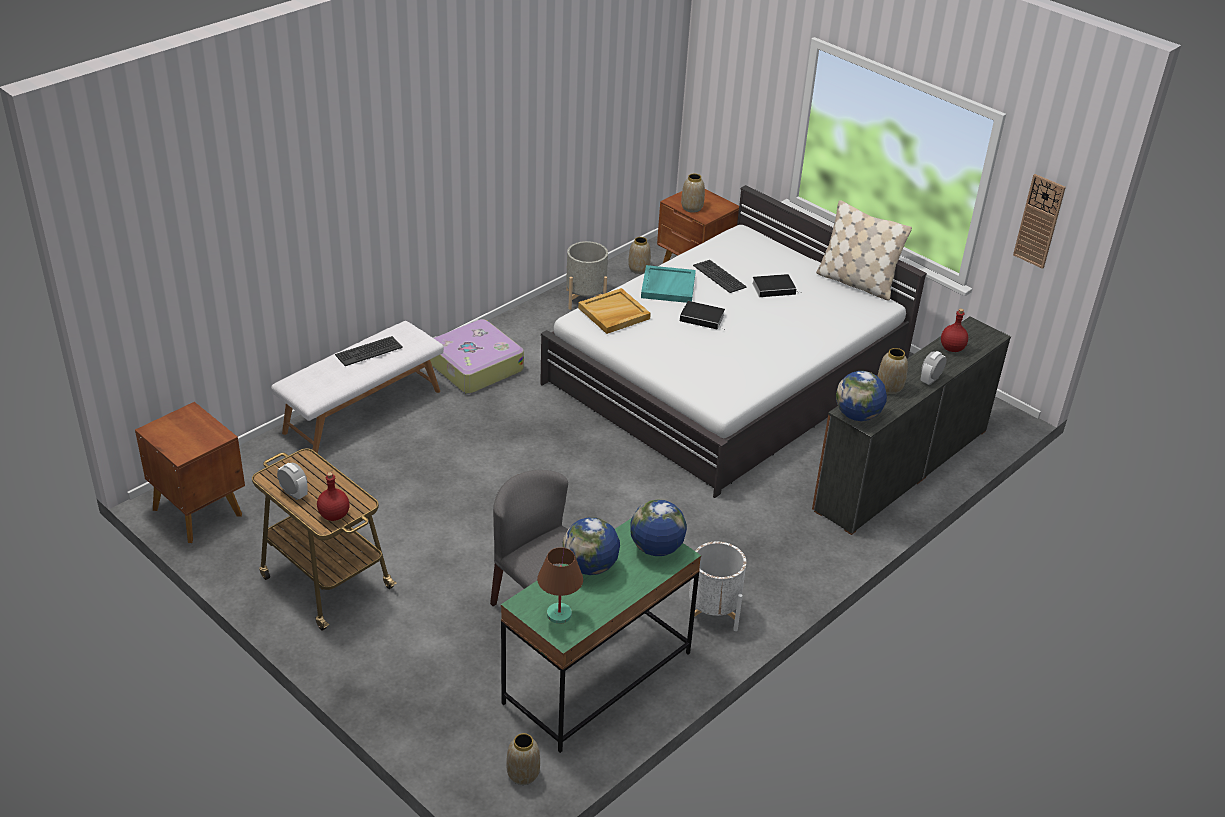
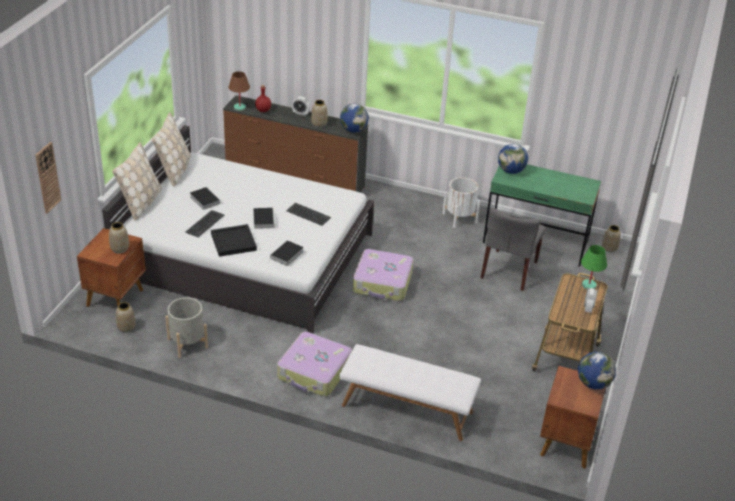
camera: 115 degrees left, 0 degrees up
(333, 515) = (589, 285): red bottle -> green table lamp
(368, 351) = (397, 371): keyboard -> keyboard (308, 214)
(558, 614) = (581, 187): brown table lamp -> brown table lamp (239, 108)
(590, 567) = (543, 186): globe -> globe (593, 383)
(599, 471) = (383, 283): none -> suitcase
(613, 314) = (286, 255): beige tray -> book
(667, 286) = (233, 242): turquoise tray -> black tray
(790, 246) = (141, 203): none -> beige pillow
(1039, 221) = (192, 42): wall clock -> wall clock (47, 177)

